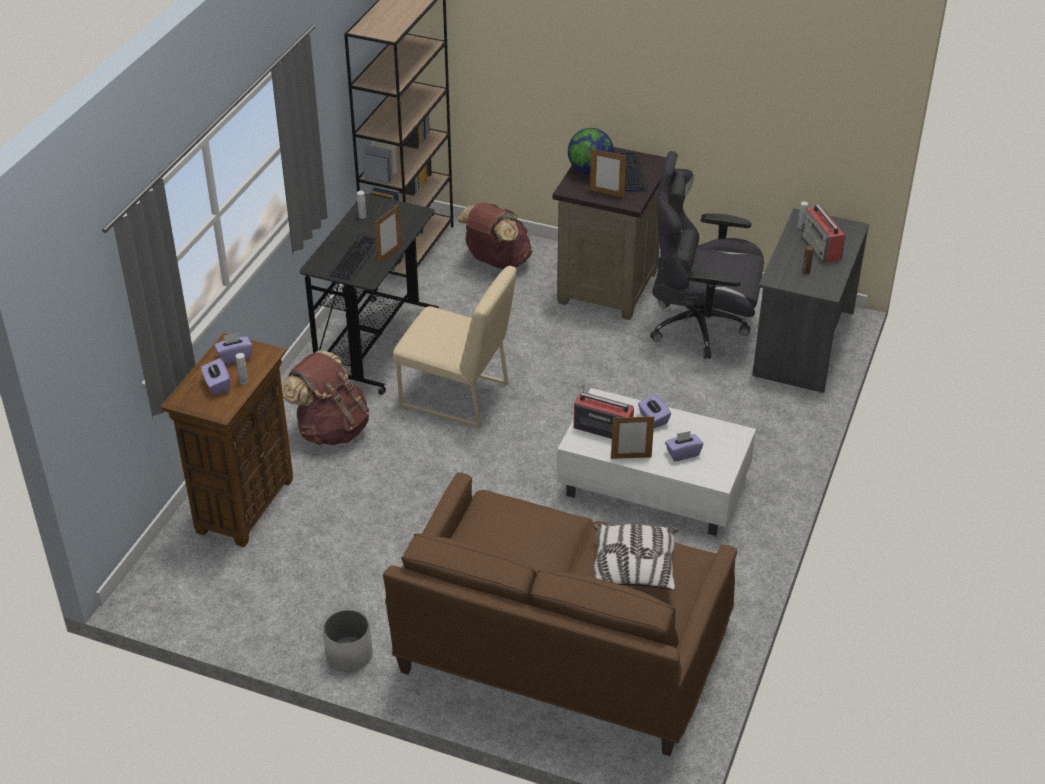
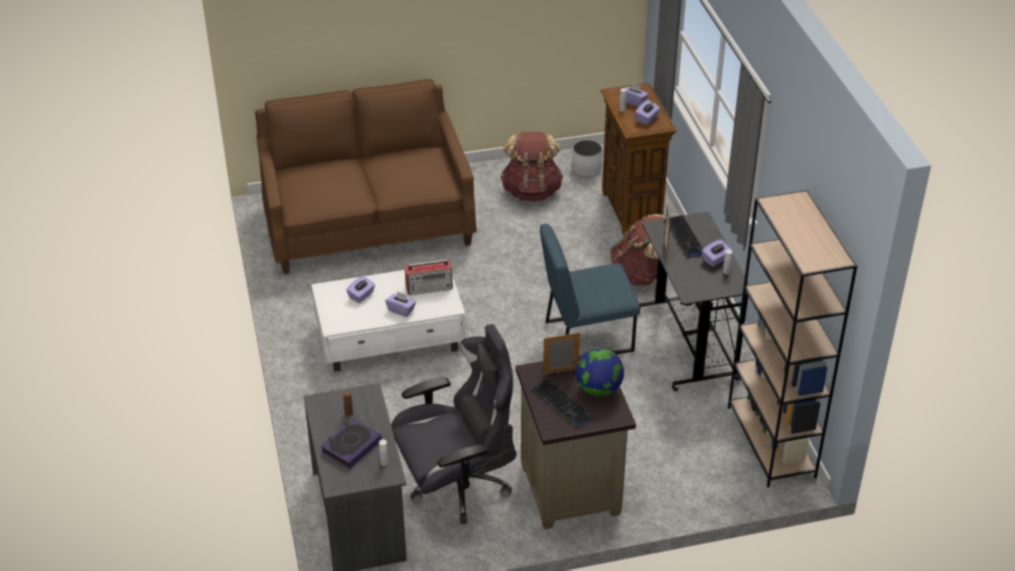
camera: 145 degrees right, 0 degrees up
(348, 655) = (482, 173): white planter -> white planter (586, 169)
(356, 228) = (716, 260): none -> purple tissue box
(457, 396) = (586, 336): beige chair -> blue chair
(496, 262) = (688, 467): brown backpack -> brown backpack (531, 191)
(631, 457) = (394, 278): picture frame -> none
(634, 568) = (327, 186): pillow -> none
(821, 247) = (351, 446): radio -> book

